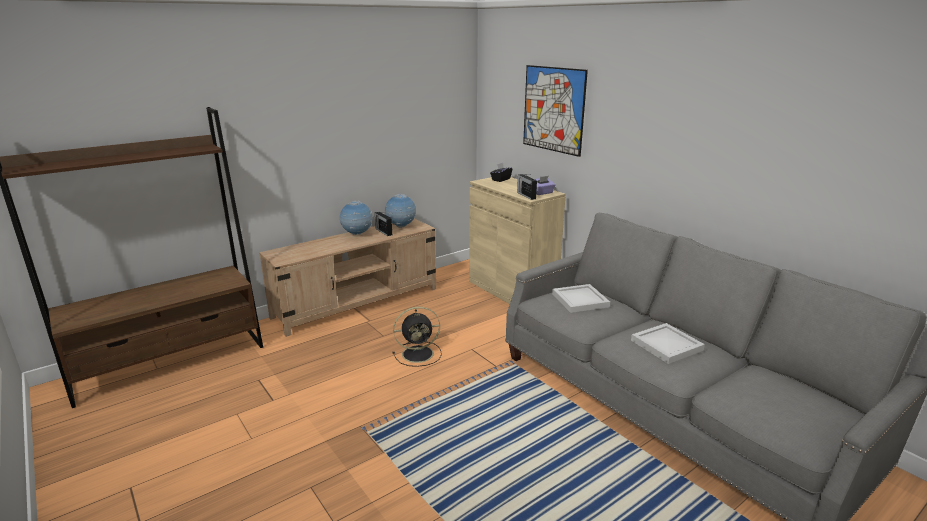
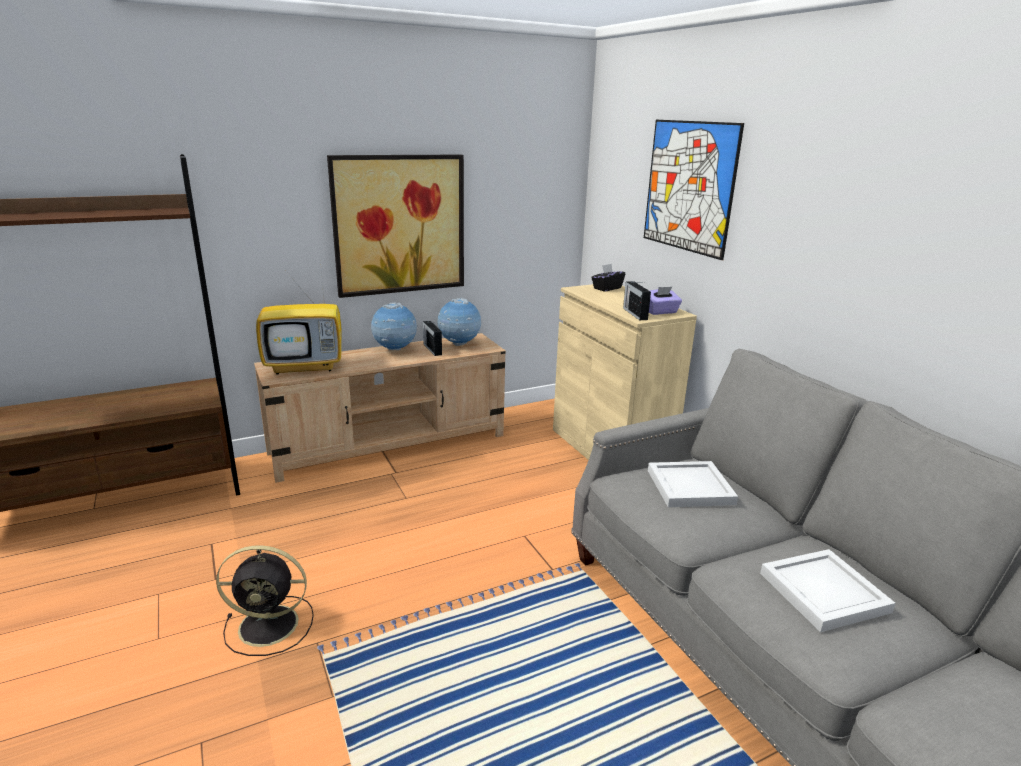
camera: 10 degrees right, 0 degrees up
(299, 251) = (306, 366): none -> television
(354, 145) = (399, 225): none -> picture
(419, 354) = (446, 533): black fan -> black fan (271, 625)

